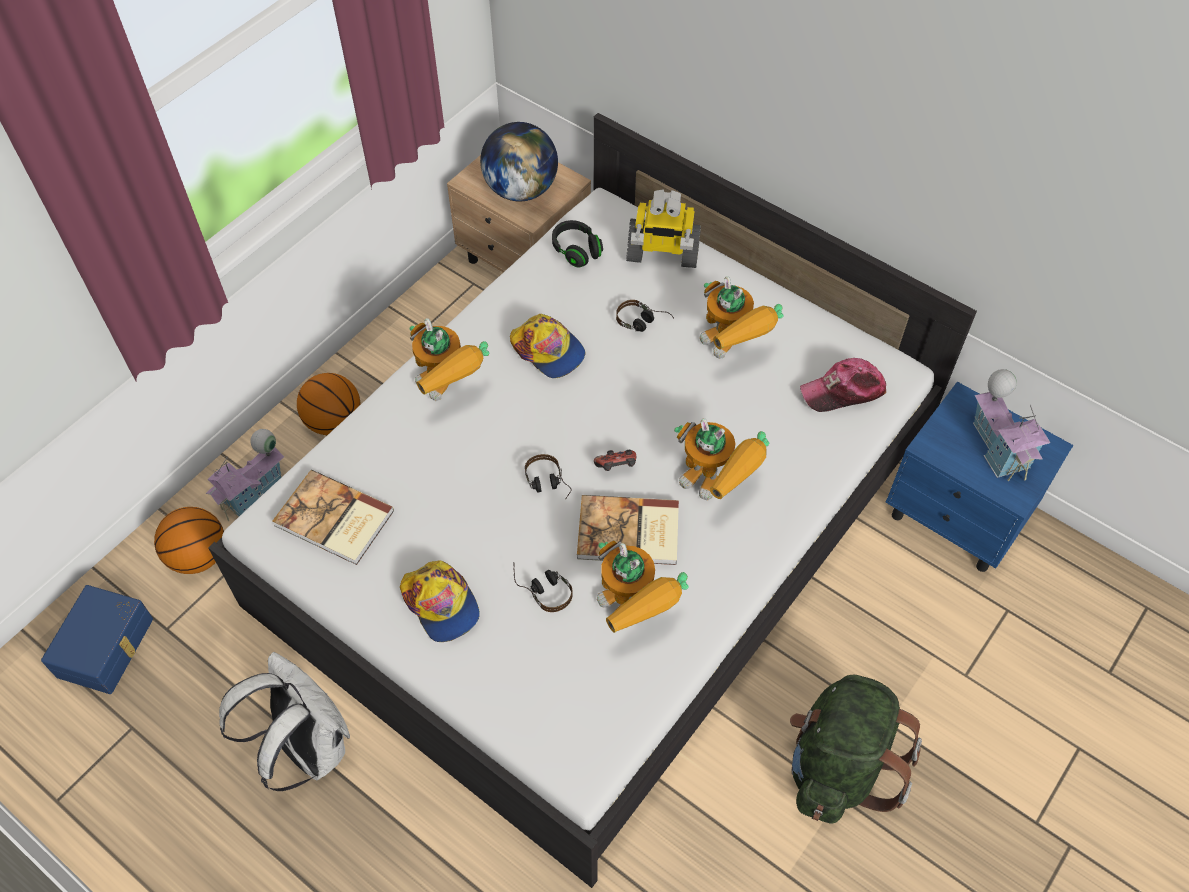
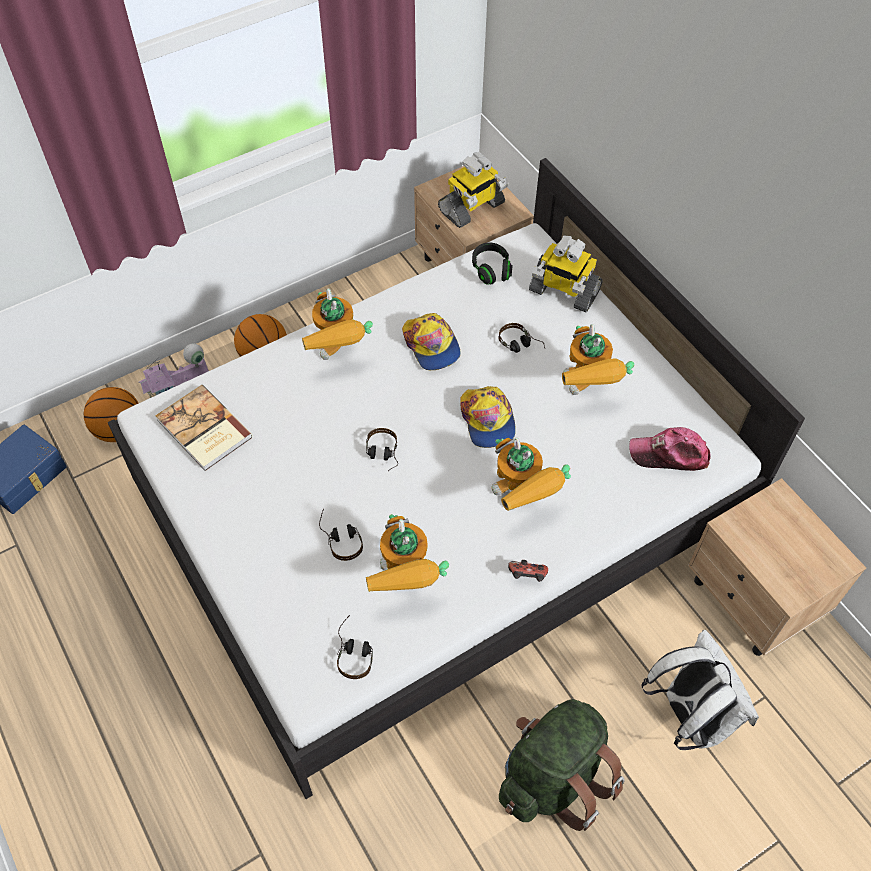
camera: 20 degrees right, 0 degrees up
(306, 748) = (135, 605): white backpack -> white backpack (689, 715)
(441, 604) = (256, 524): cap -> cap (487, 420)
(521, 190) = (472, 208): globe -> toy robot
(612, 704) = (355, 651): none -> headphones
(616, 468) = (445, 459): game controller -> game controller (527, 576)
(629, 533) = (431, 516): book -> none
(957, 517) = (754, 600): blue nightstand -> beige nightstand
(999, 448) = (794, 548): toy house -> none

